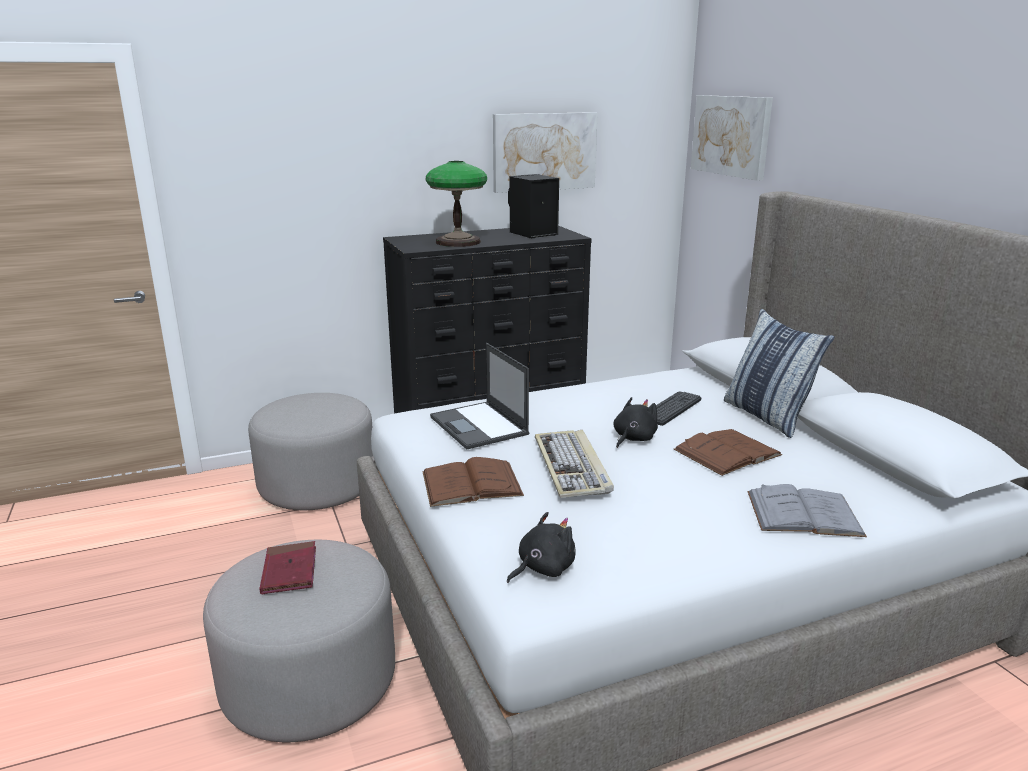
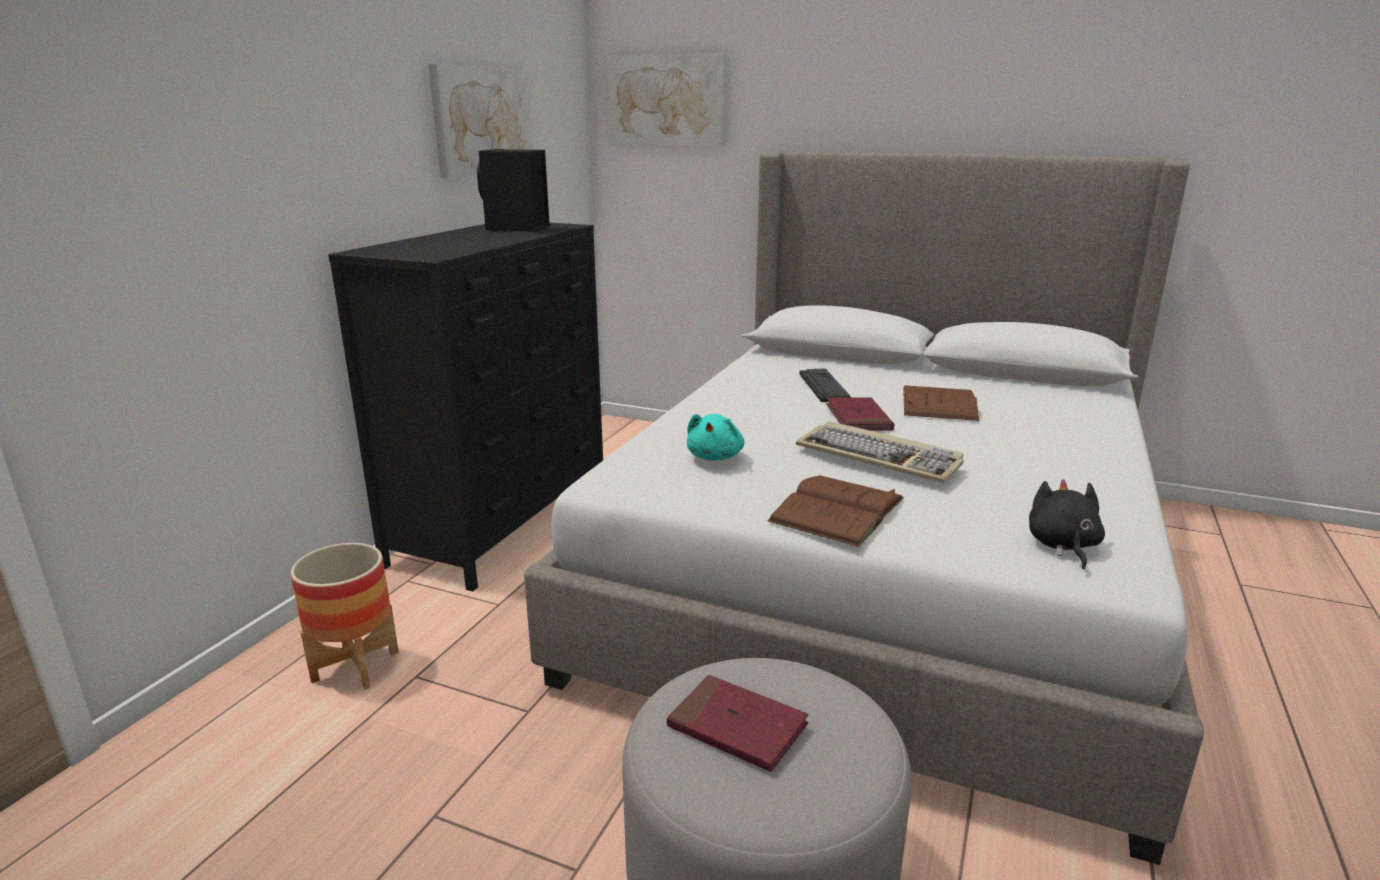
camera: 45 degrees left, 0 degrees up
(318, 485) = (356, 666): grey ottoman -> planter
(457, 242) = (460, 245): table lamp -> none
(479, 426) = (715, 456): laptop -> turquoise plush toy
(633, 438) = (858, 418): black plush toy -> red book
(767, 416) = (894, 370): pillow -> none
(803, 513) = (1077, 425): grey book -> none

